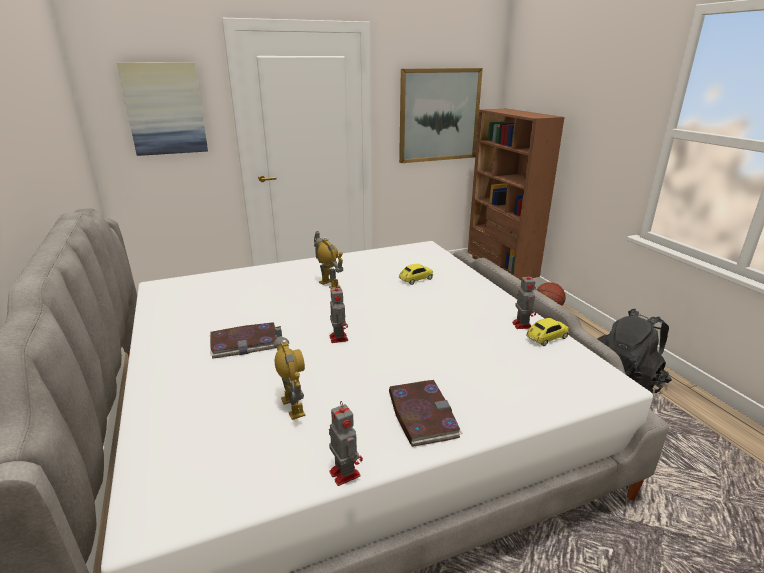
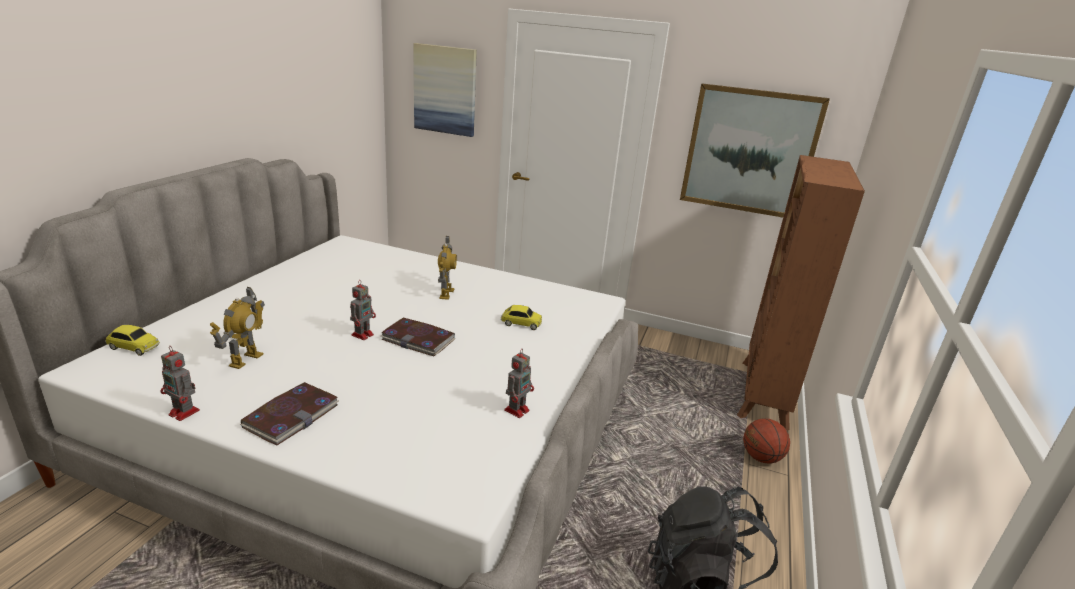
camera: 40 degrees right, 0 degrees up
(245, 343) = (307, 305): book -> book (418, 339)
(344, 472) = (185, 413): toy robot -> toy robot turned 105 degrees clockwise
(546, 338) = (510, 433): toy car -> toy car (133, 347)

